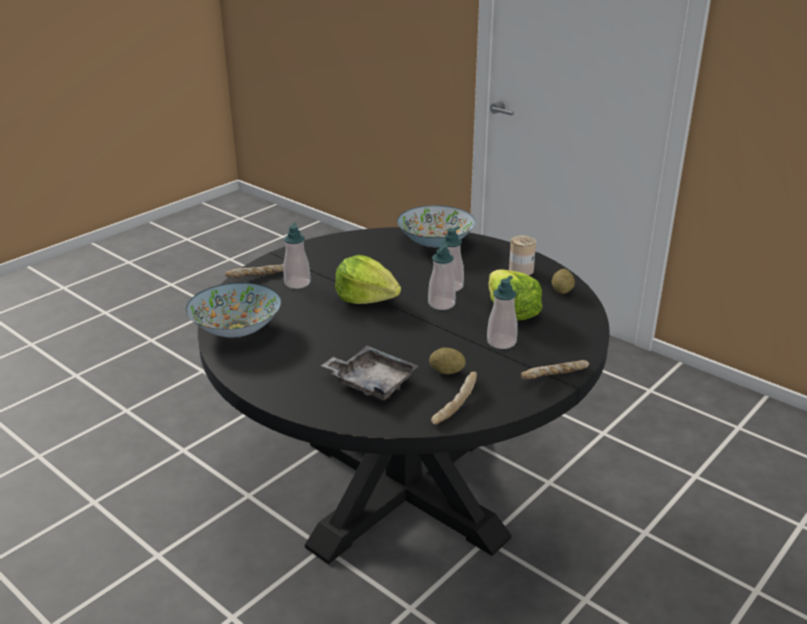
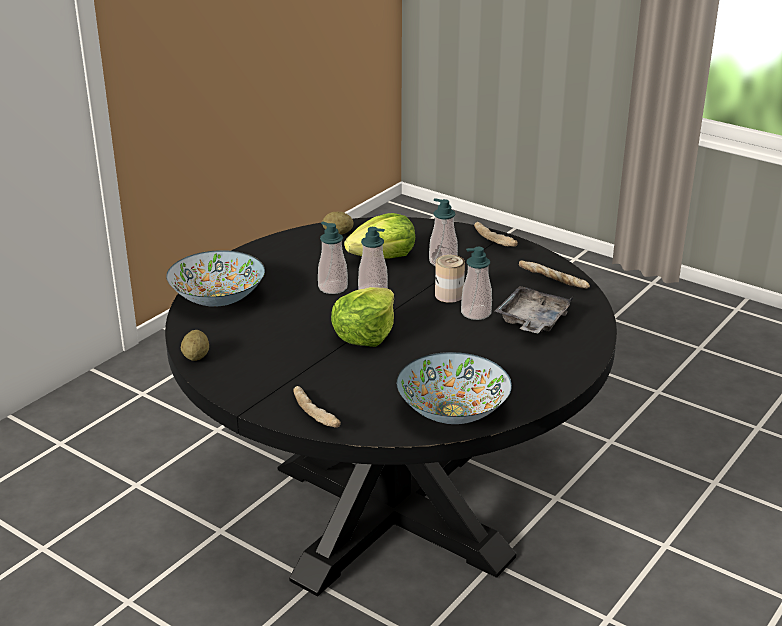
camera: 95 degrees left, 0 degrees up
(297, 283) = (331, 383): soap dispenser -> soap dispenser (476, 313)
(447, 371) = (502, 286): potato -> potato (196, 357)
(521, 270) = (293, 251): can -> can (449, 295)

